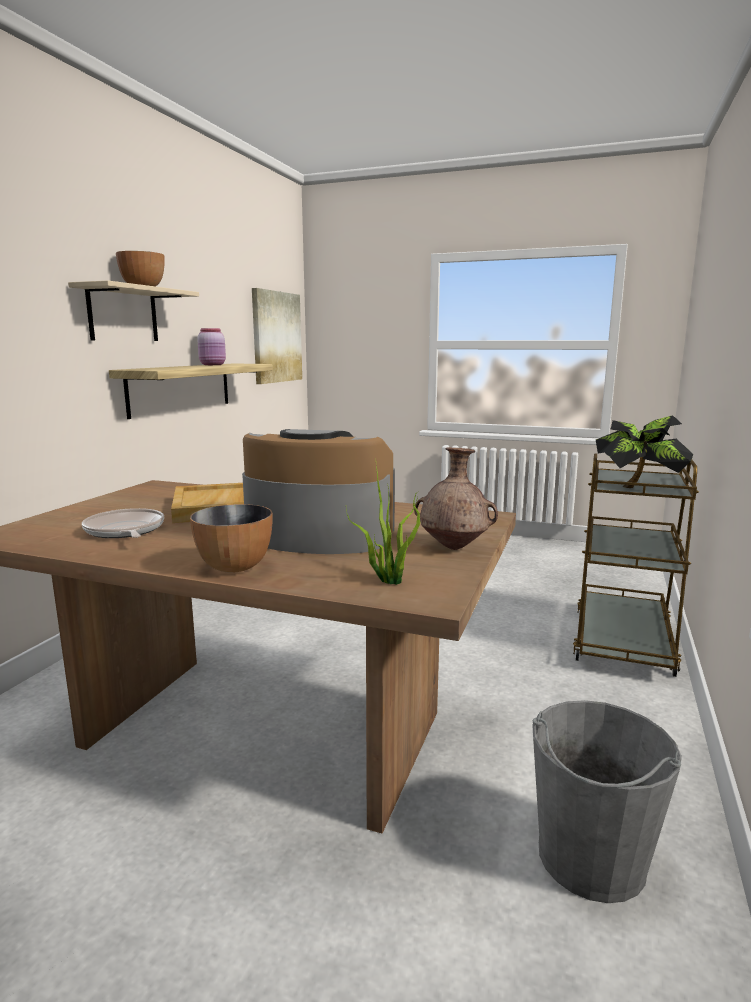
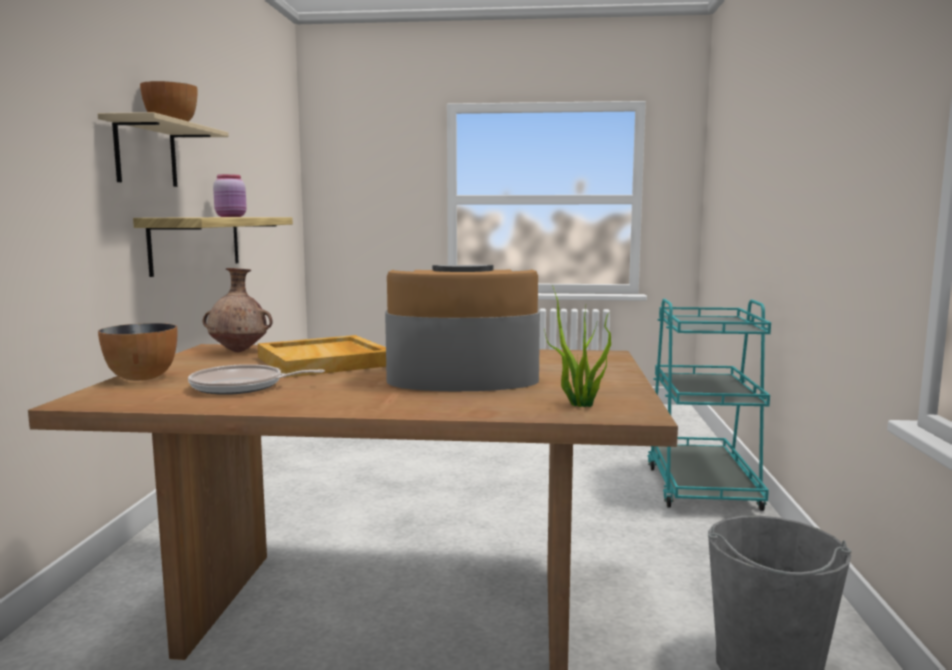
camera: 15 degrees left, 5 degrees down
(125, 531) = (242, 387): frying pan -> frying pan turned 45 degrees counterclockwise
(235, 567) = (412, 406): bowl -> bowl (142, 377)
(276, 337) = (278, 190): picture -> none
(454, 547) = (607, 378): brown vase -> brown vase (239, 351)
(622, 642) = (701, 487): brown cart -> turquoise cart
(639, 488) = (715, 328): potted plant -> none

